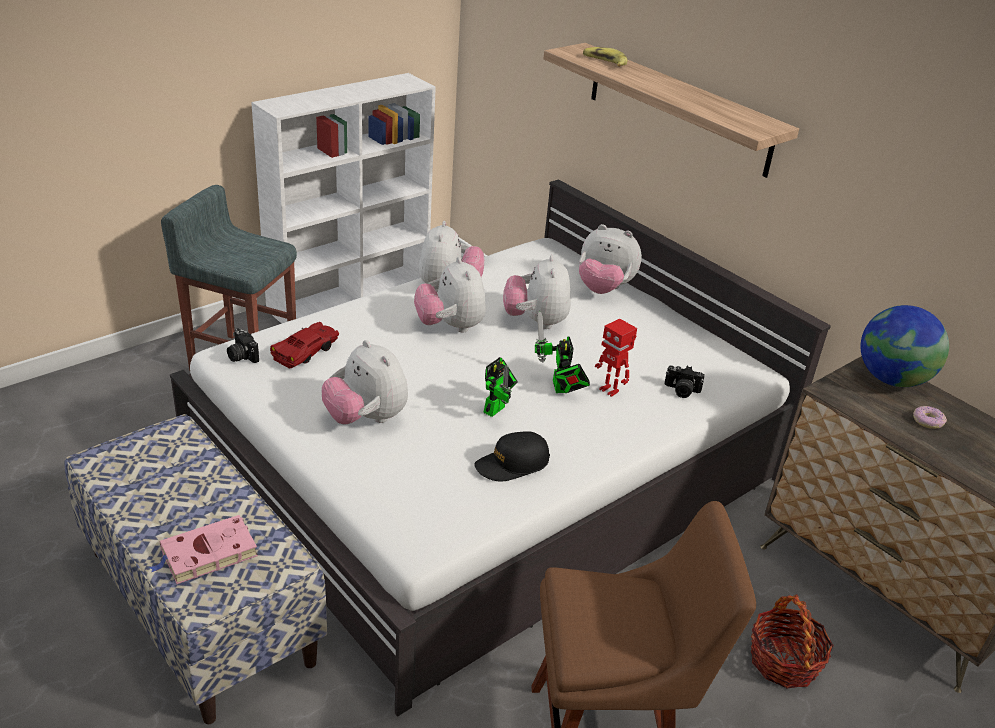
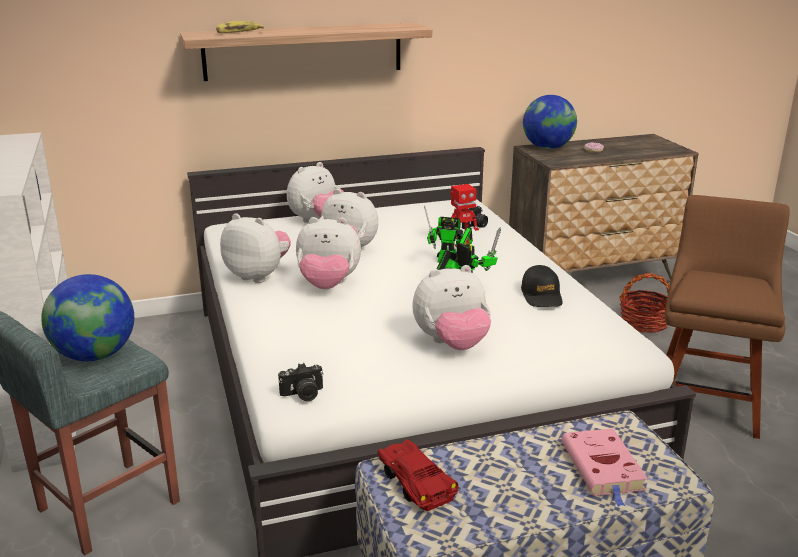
camera: 65 degrees left, 10 degrees down
(246, 251) = (95, 355): none -> globe
(306, 351) = (324, 356): red toy car -> red toy car (415, 482)

